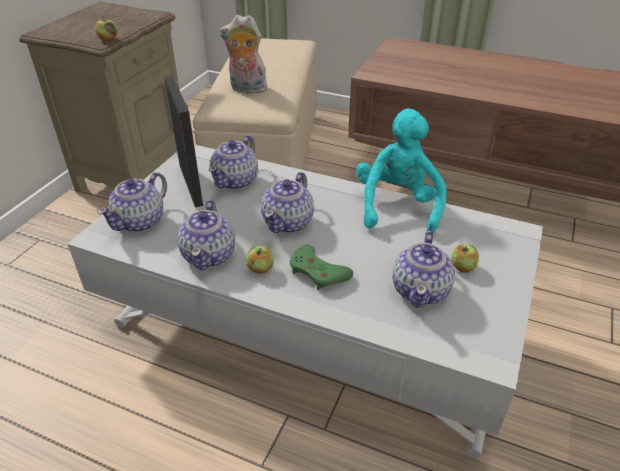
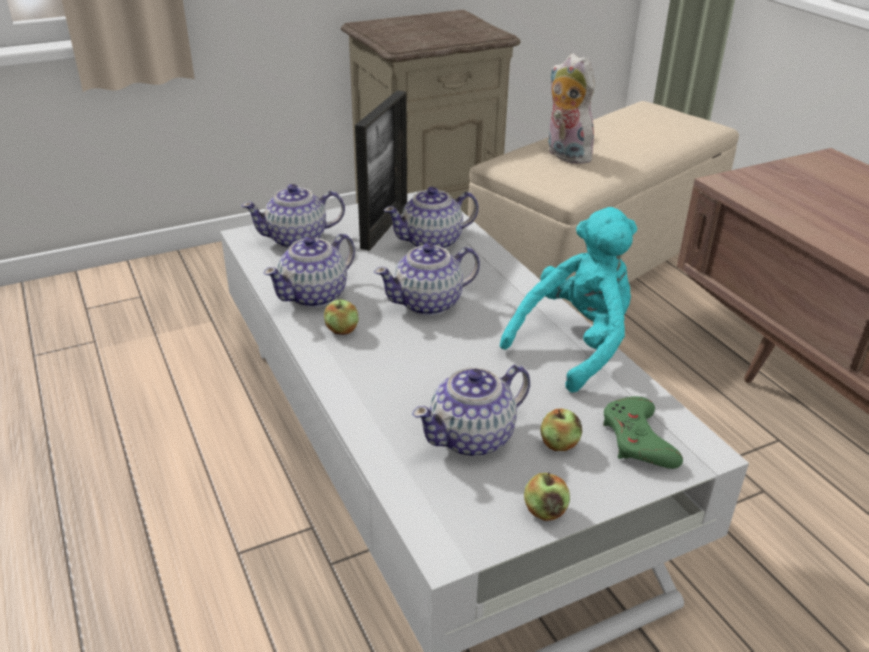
camera: 40 degrees right, 5 degrees down
(108, 39) = (411, 46): apple -> apple (545, 511)
(318, 272) = (391, 362): green game controller -> green game controller (638, 440)

